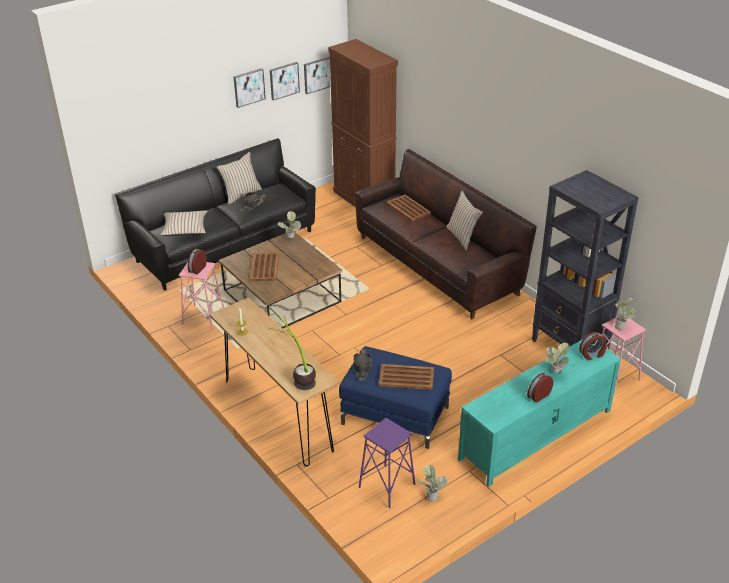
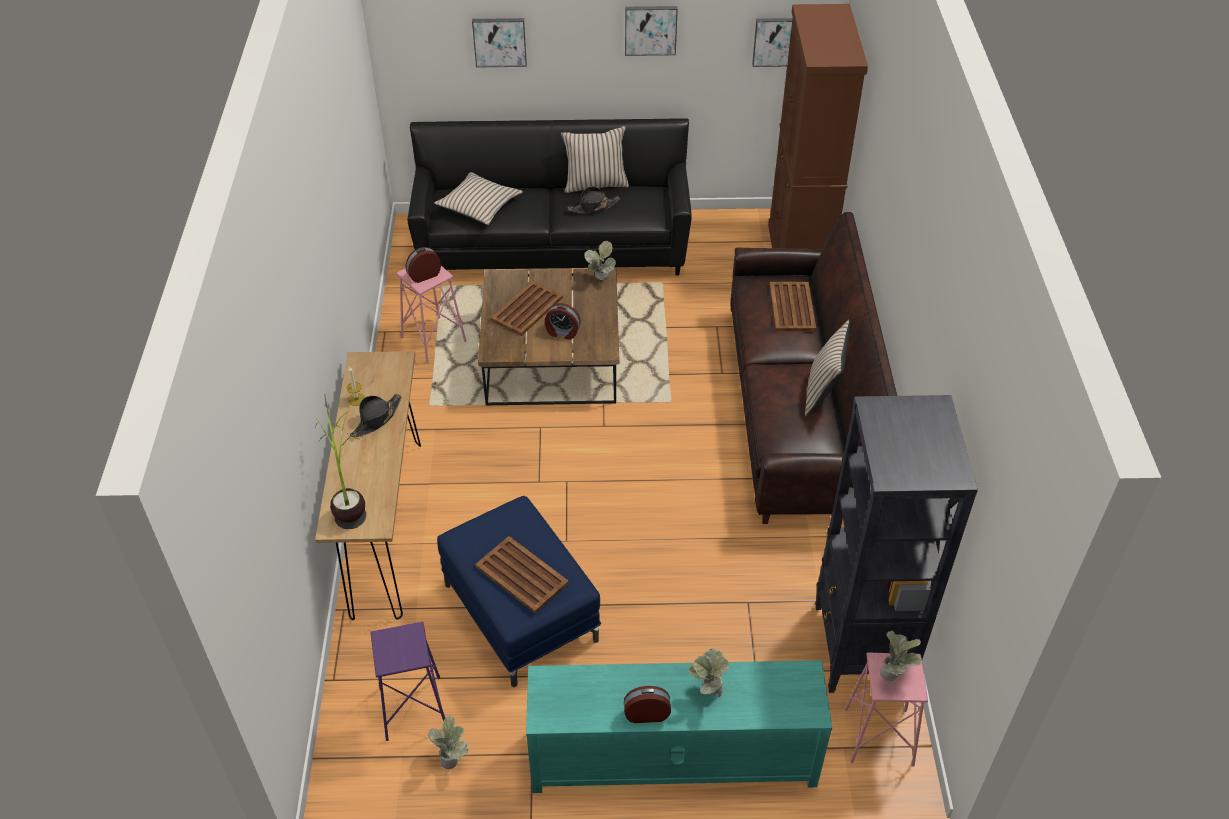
camera: 35 degrees right, 10 degrees up
(284, 80) = (715, 35): picture -> picture (499, 41)
(362, 367) = (484, 527): black hat -> black hat (376, 419)
(592, 355) = (794, 695): alarm clock -> alarm clock (562, 332)

